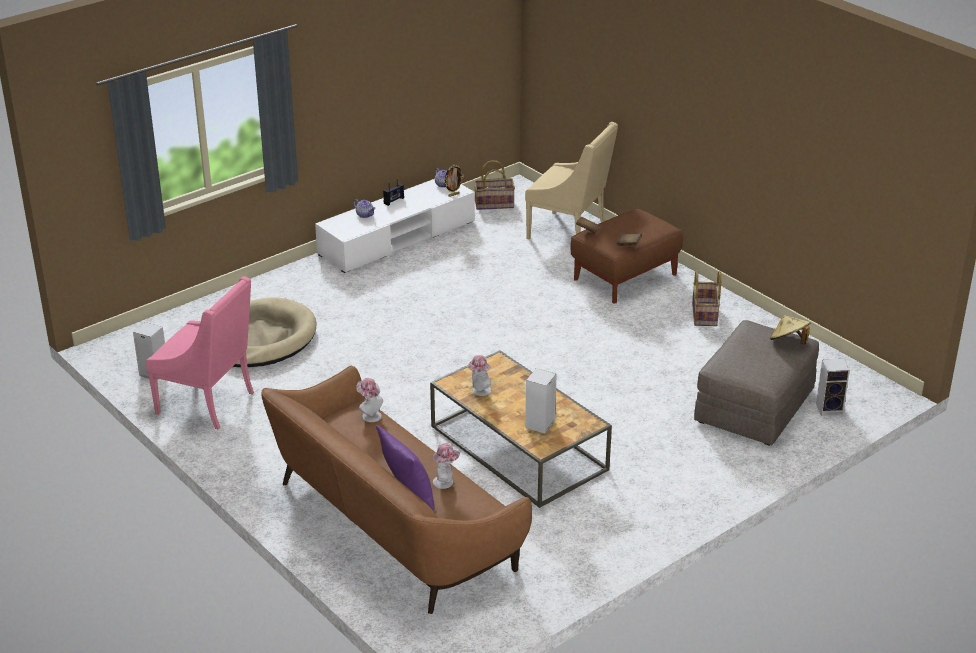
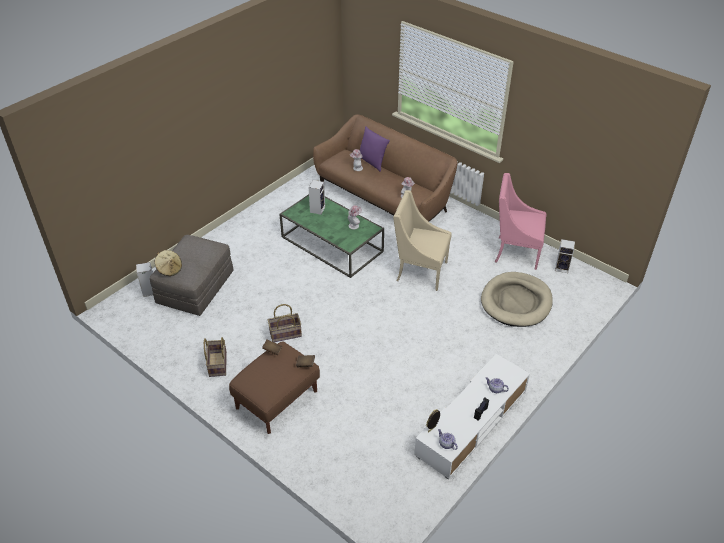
camera: 170 degrees right, 10 degrees up
(494, 204) = (404, 489): basket -> basket (285, 334)
(518, 448) = (332, 244): brown coffee table -> green coffee table
(569, 232) = (327, 453): beige armchair -> beige armchair (419, 271)

